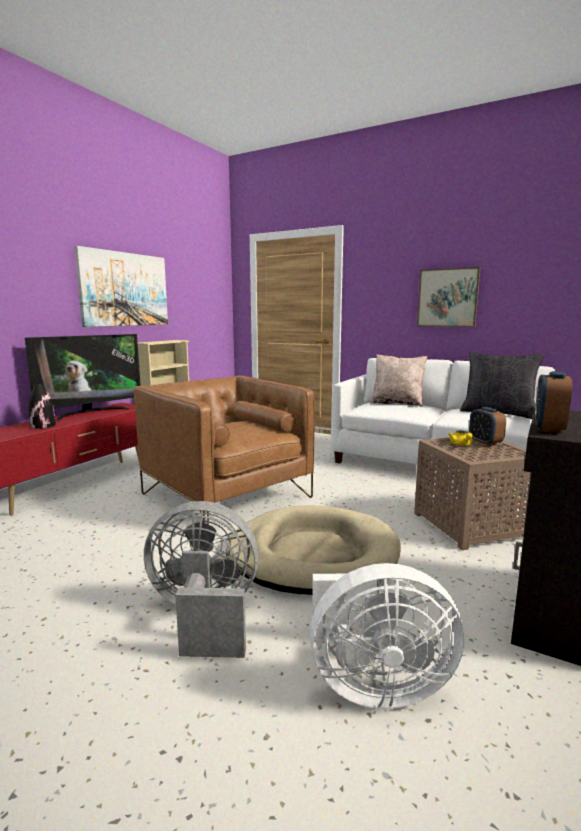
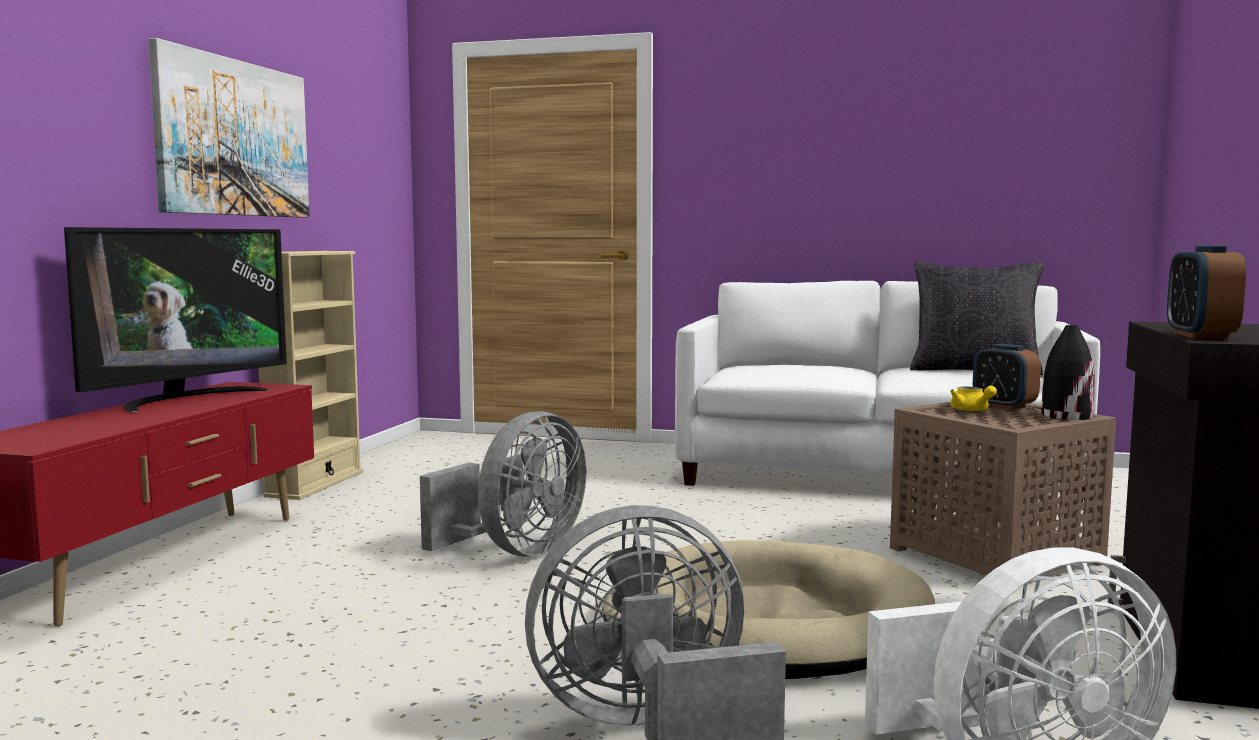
camera: 15 degrees left, 5 degrees down
(43, 425) = (110, 422): black vase -> black vase (1066, 416)
(226, 495) = (517, 552): brown armchair -> grey fan
(397, 403) = (790, 364): beige pillow -> none
(447, 298) = (858, 170): picture -> none

